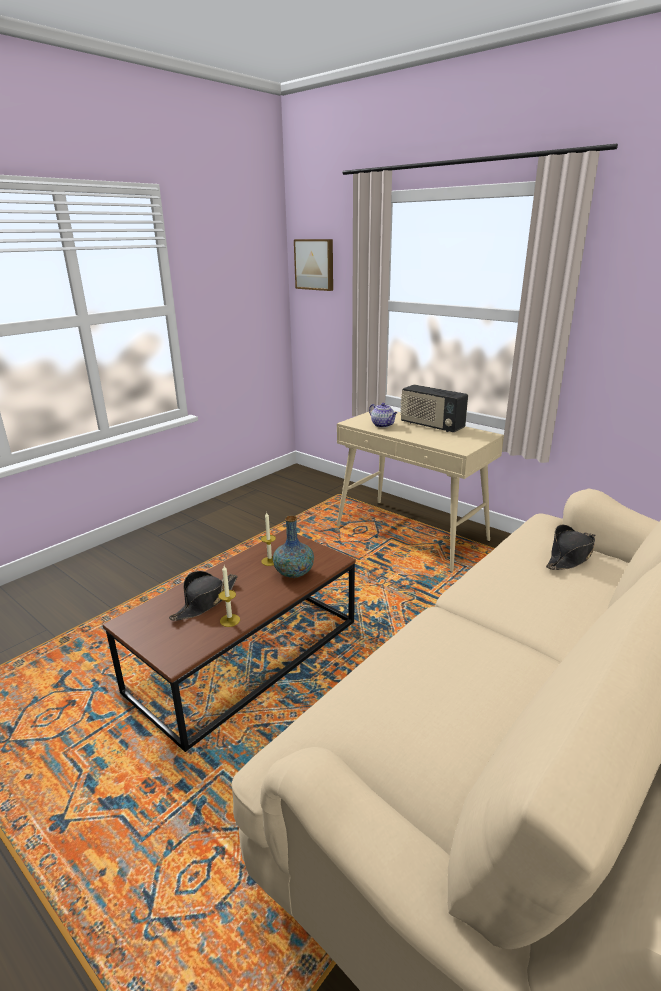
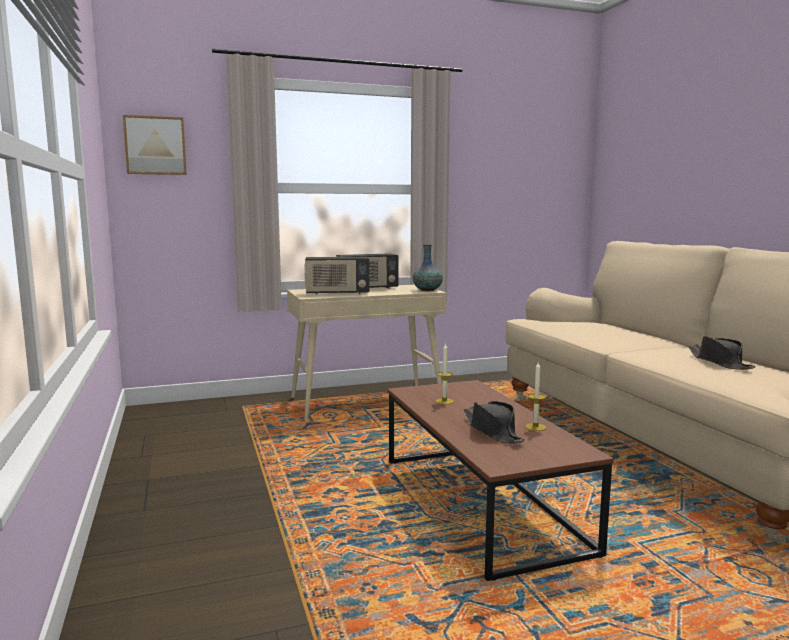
camera: 60 degrees left, 15 degrees down
(294, 573) = (478, 398): vase -> vase (427, 290)
(383, 425) = (337, 293): teapot -> radio
(570, 556) = (580, 323): black hat -> black hat (719, 362)

